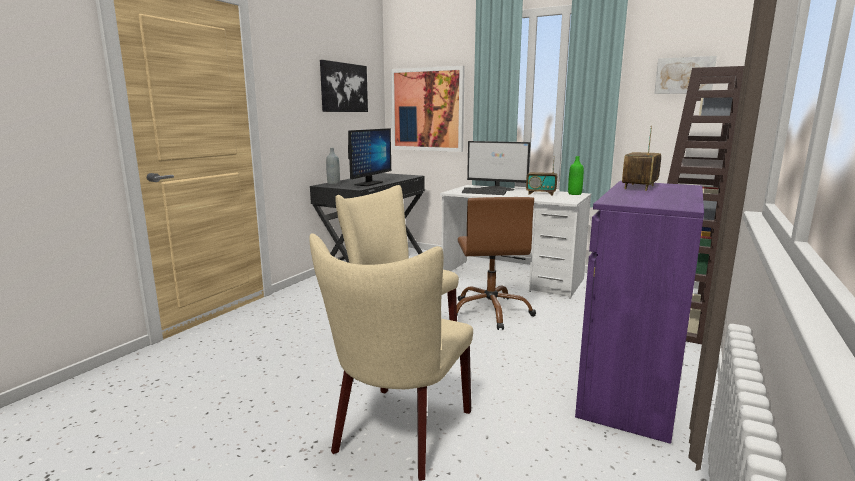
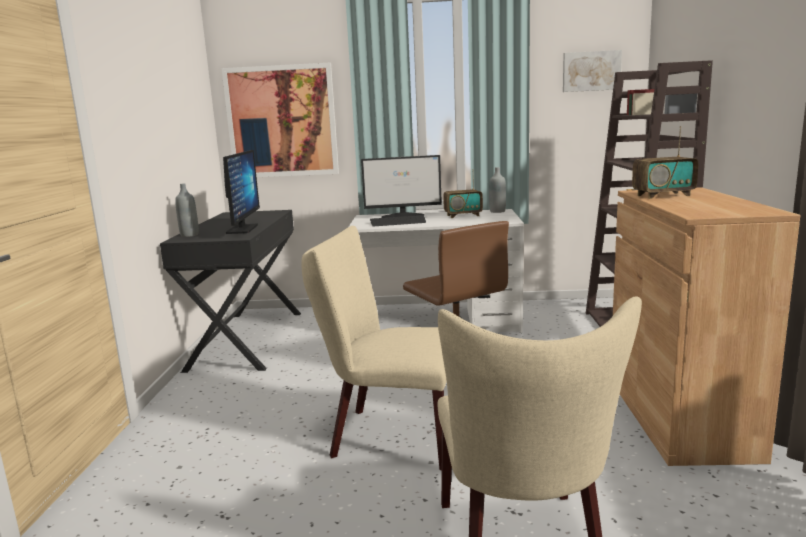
camera: 25 degrees left, 0 degrees up
(343, 87) = (175, 96): picture -> none
(574, 194) = (497, 211): green bottle -> grey bottle
(631, 387) = (678, 416): purple cabinet -> brown cabinet
(640, 187) = (663, 195): radio -> radio turned 105 degrees counterclockwise

